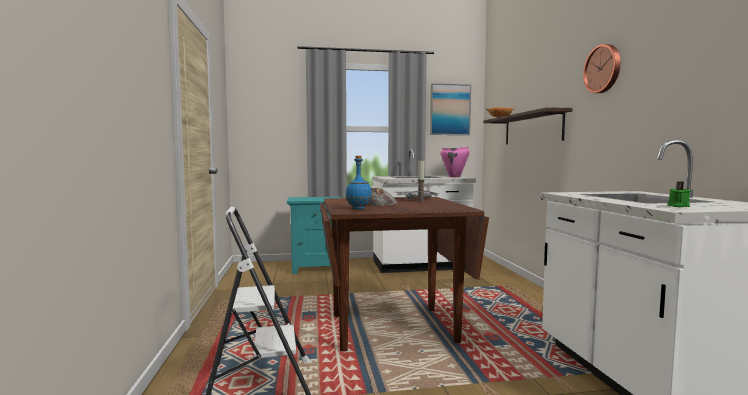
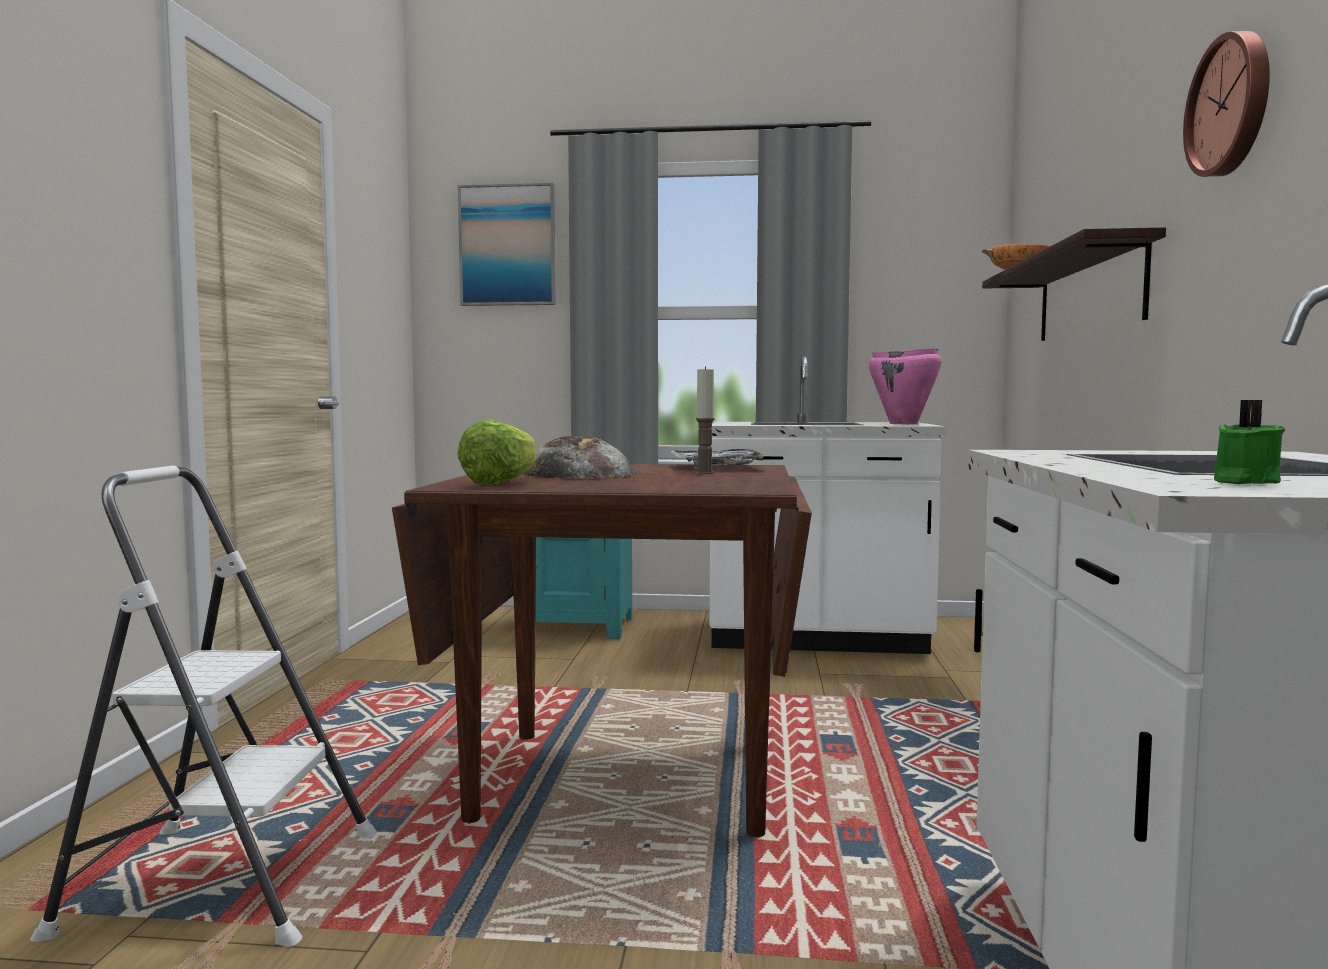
camera: 15 degrees right, 0 degrees up
(358, 209) = (502, 483): blue bottle -> lettuce
(450, 109) = (916, 261): picture -> picture (508, 245)

